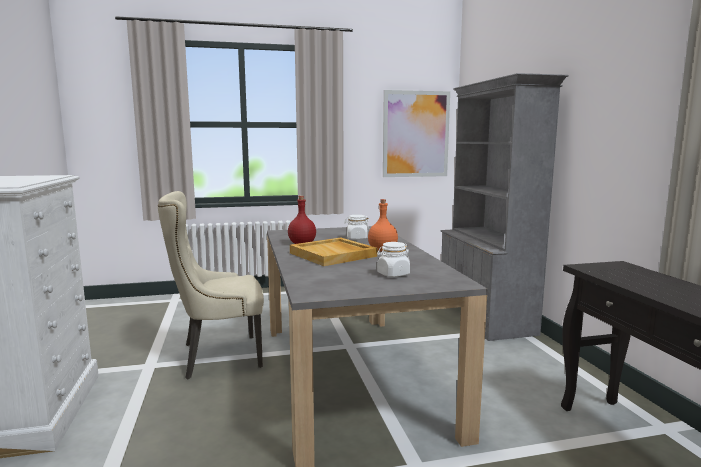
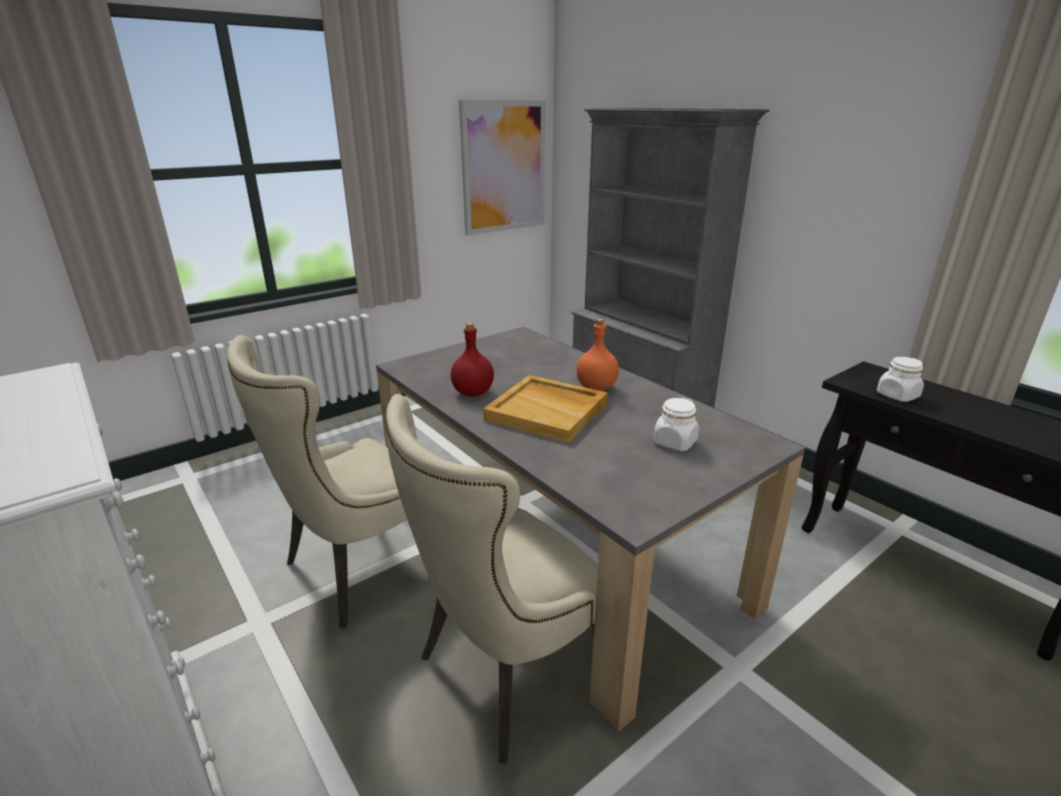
camera: 25 degrees left, 15 degrees up
(254, 424) = (506, 675): none -> beige chair
(356, 238) = (529, 364): white jar -> white jar (897, 395)

